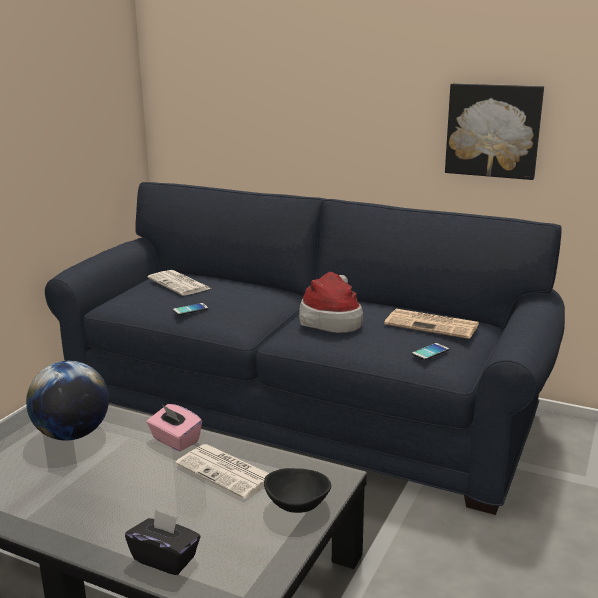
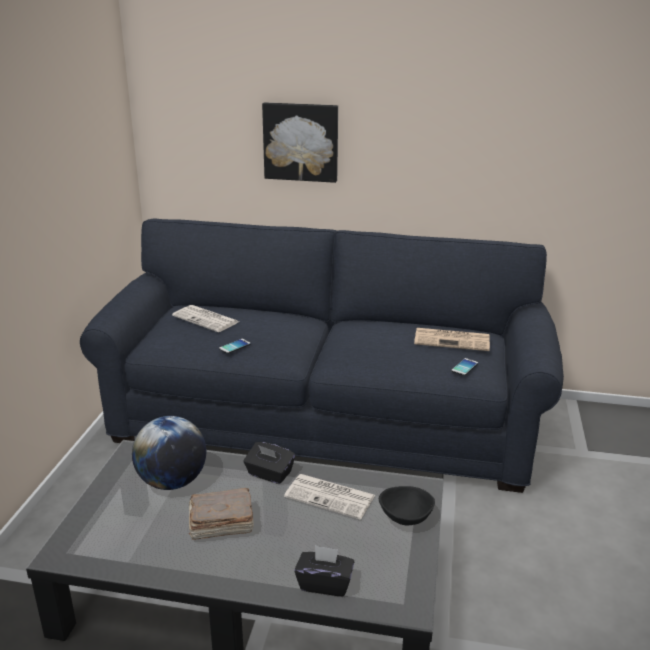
camera: 15 degrees left, 5 degrees up
(94, 481) = (220, 524): none -> brown book
(175, 440) = (269, 474): pink tissue box -> black tissue box
(332, 319) = (367, 344): hat -> none
(493, 130) = (483, 165): picture -> picture (301, 142)

